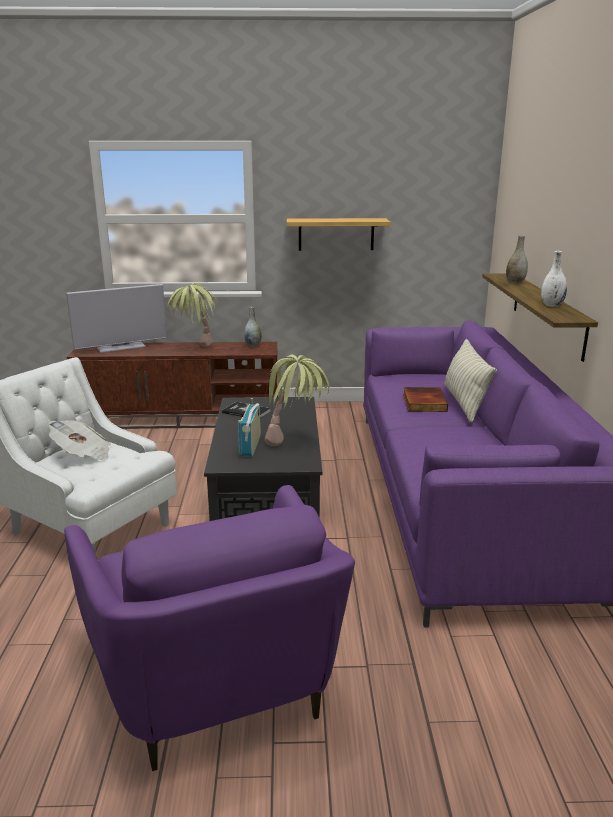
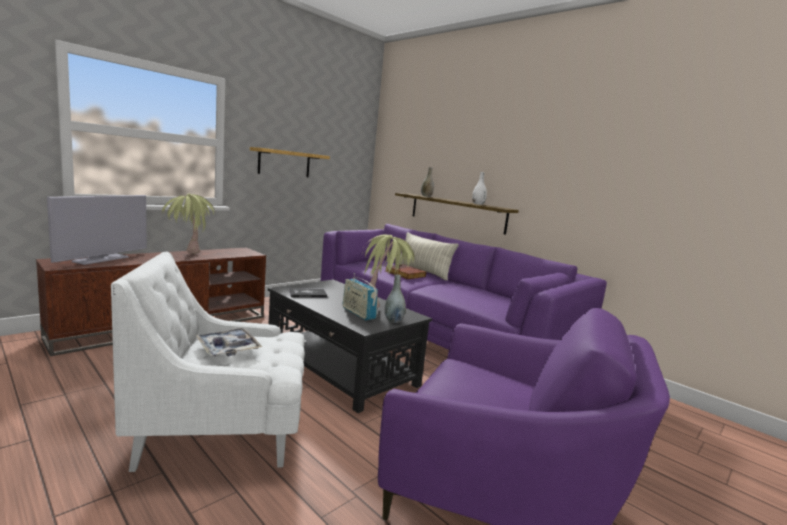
camera: 45 degrees left, 10 degrees down
(83, 454) = (228, 348): newspaper -> tray
(253, 345) = (232, 250): grey vase -> grey vase (393, 321)

